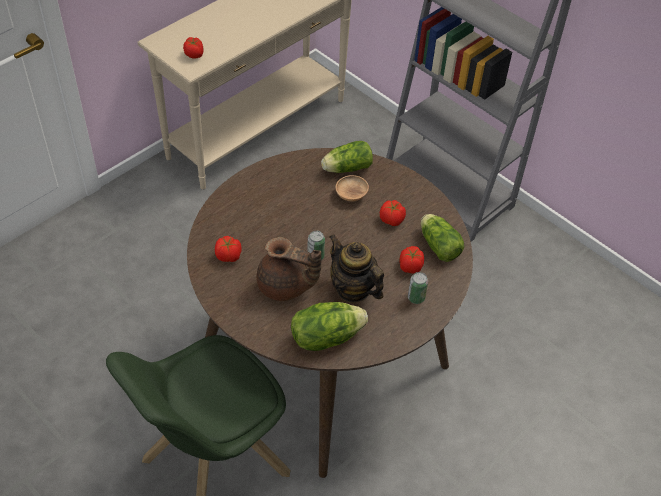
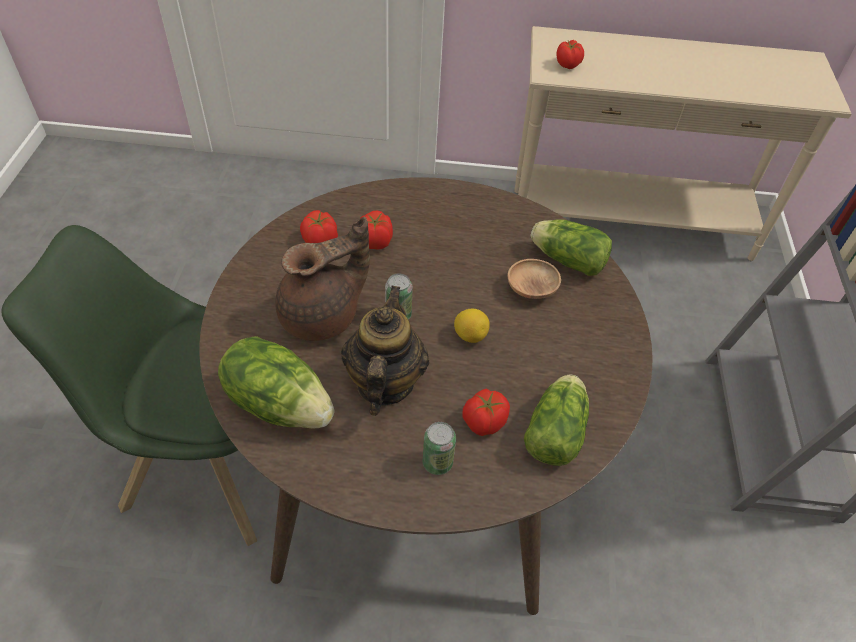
camera: 50 degrees right, 0 degrees up
(285, 287) = (323, 316): brown teapot -> brown teapot turned 105 degrees counterclockwise
(356, 238) = (470, 335): none -> lemon
(392, 220) = (539, 353): tomato -> tomato (374, 242)

